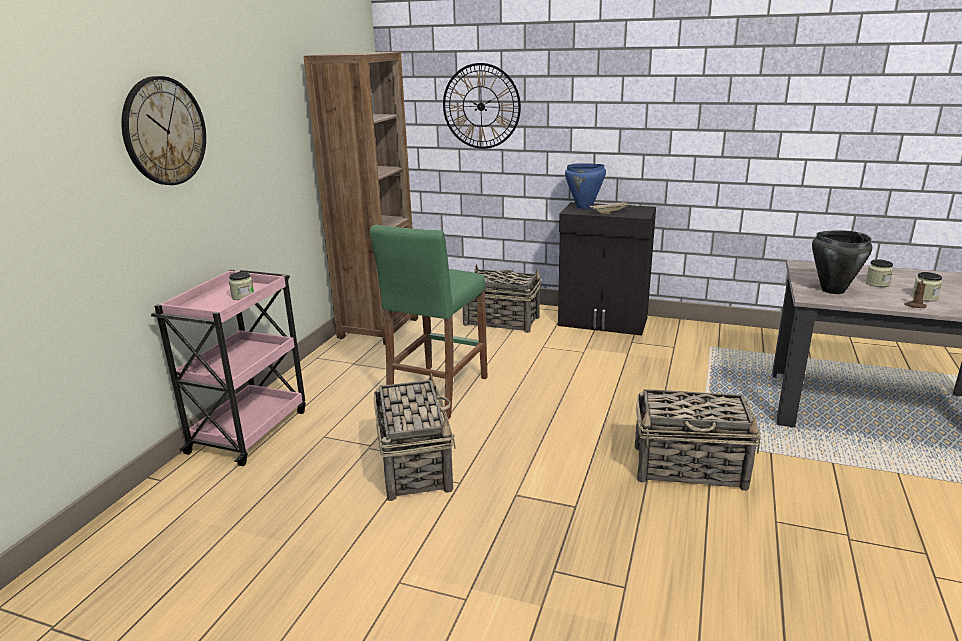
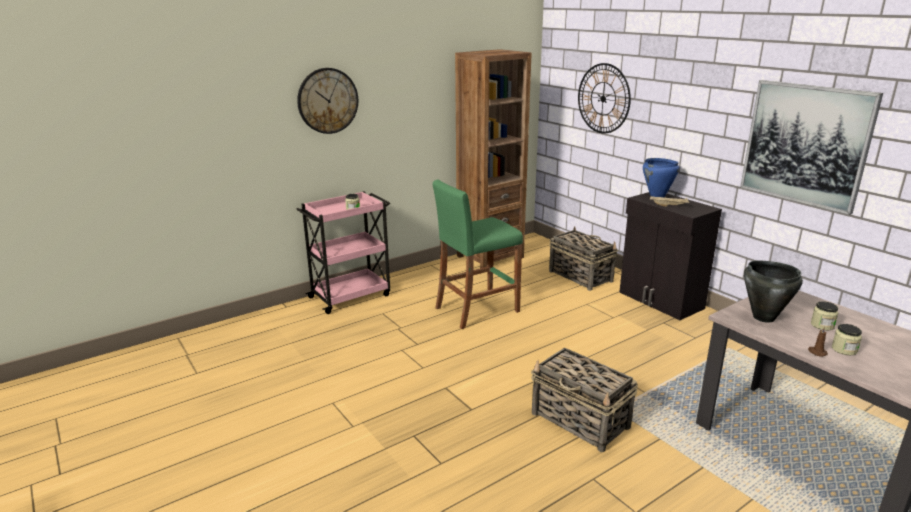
camera: 35 degrees right, 0 degrees up
(414, 464) = (411, 347): basket -> none
(740, 122) = (805, 144): none -> picture

